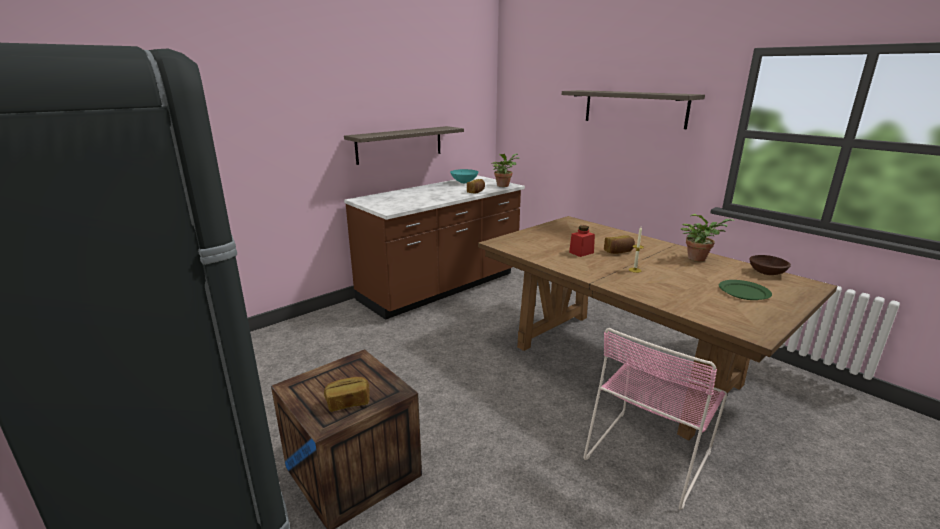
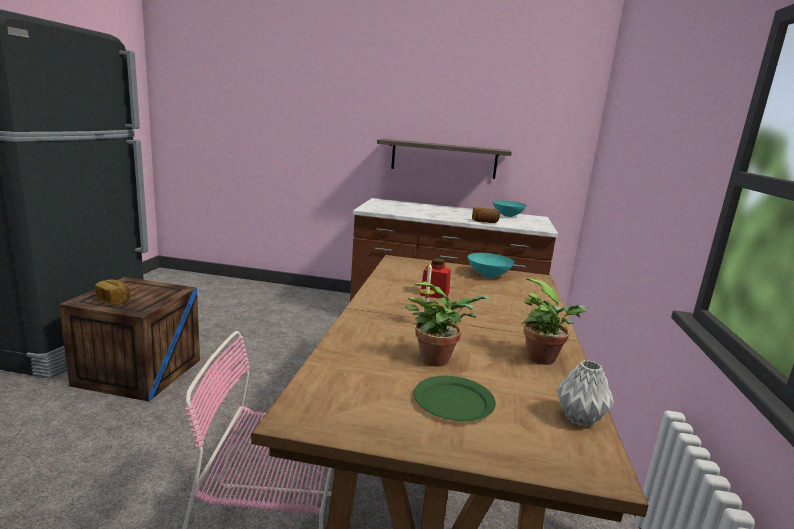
camera: 50 degrees right, 5 degrees down
(503, 185) = (535, 227): potted plant -> potted plant (439, 359)
(556, 229) = (489, 275): none -> turquoise bowl
(618, 252) = (473, 311): bread -> none
(634, 108) = (663, 136): shelf -> none
(766, 272) = (580, 418): brown bowl -> grey vase

